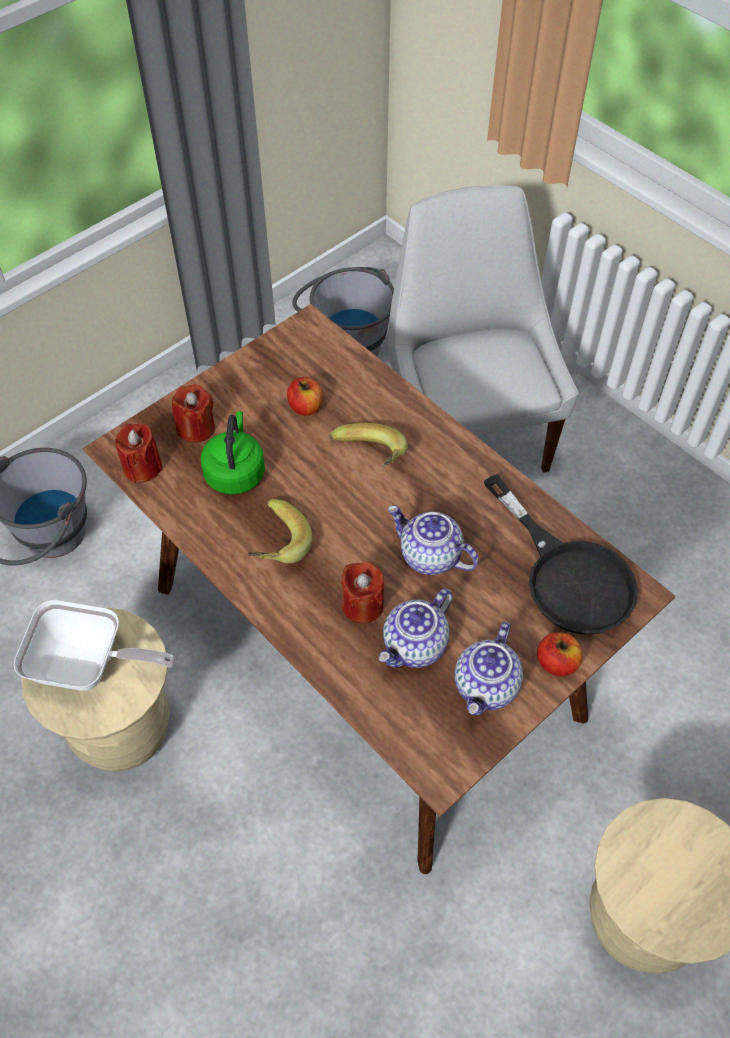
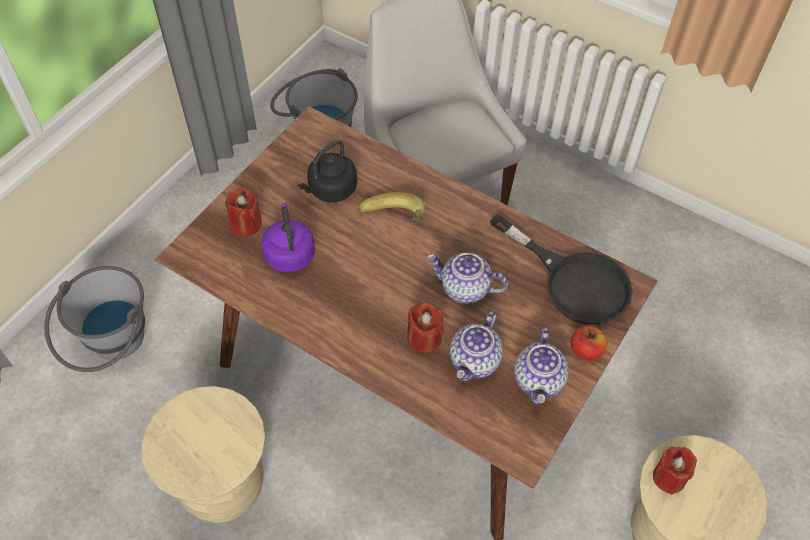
camera: 15 degrees left, 0 degrees up
(88, 666) = (197, 438): frying pan -> none
(142, 467) = (211, 265): red candle -> red candle (669, 477)
(235, 472) = (289, 253): green kettle -> purple kettle
(274, 545) = (339, 305): banana -> none
(306, 407) = (330, 190): apple -> black kettle

